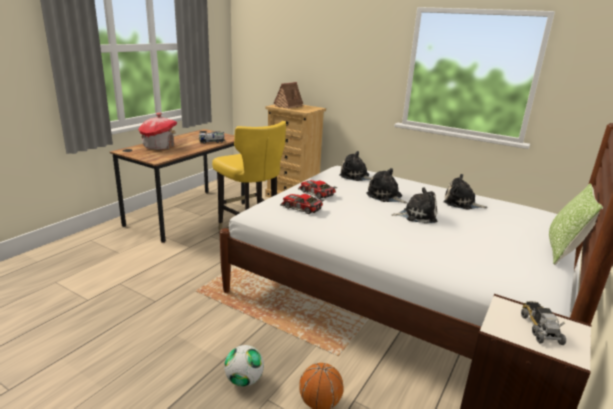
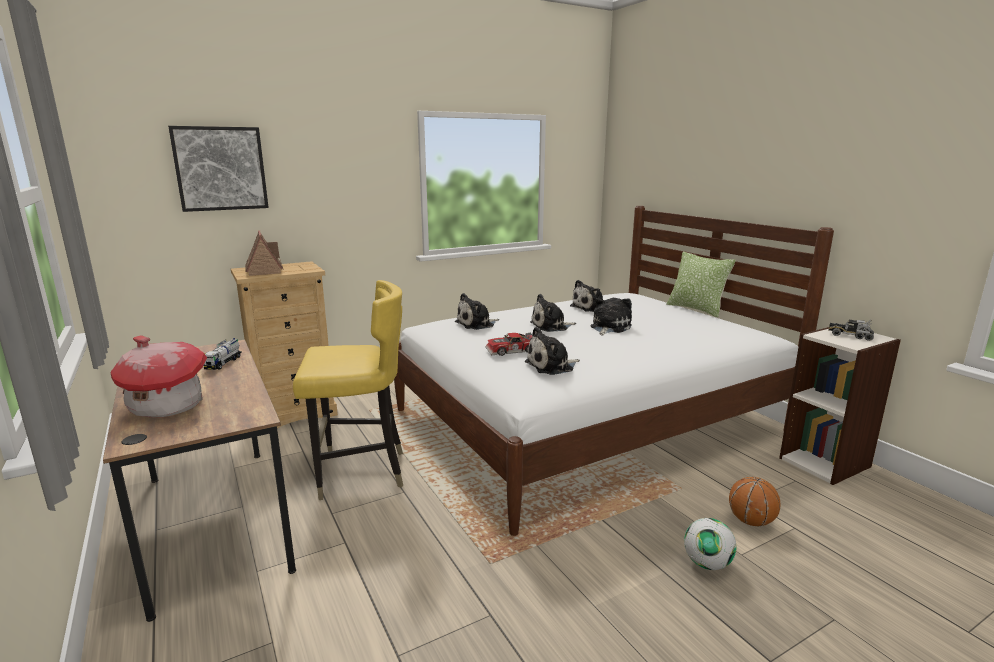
camera: 60 degrees left, 5 degrees down
(291, 42) = (220, 168): none -> picture
(301, 208) = (552, 366): toy car -> plush toy

